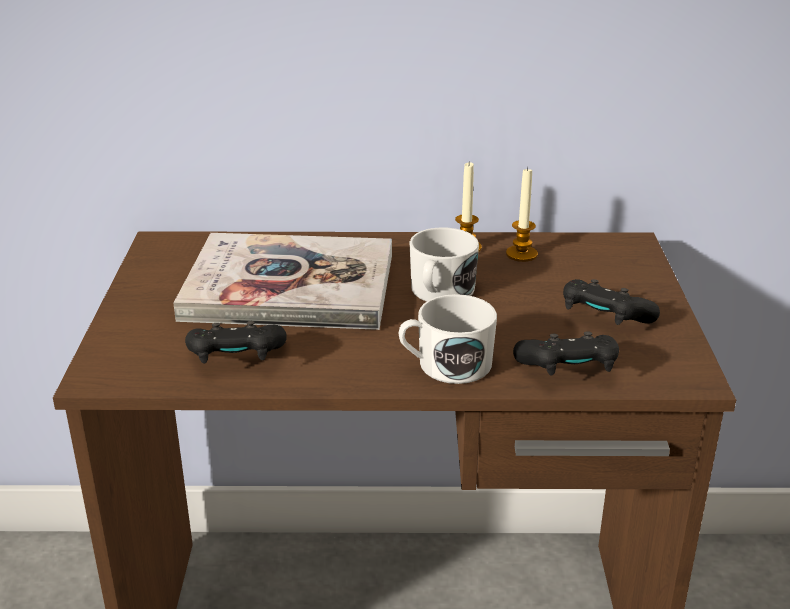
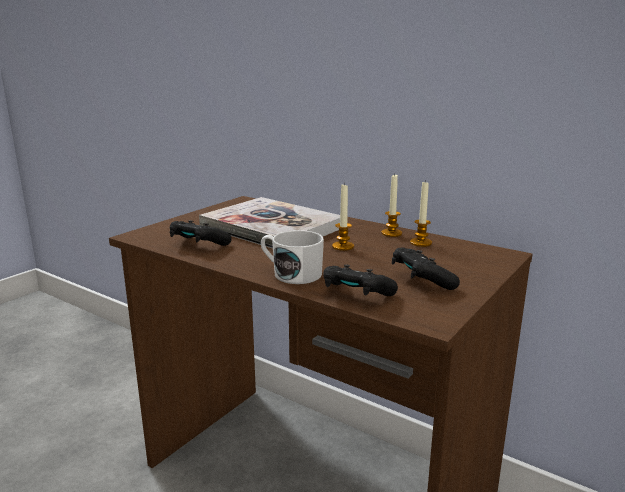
camera: 35 degrees right, 10 degrees down
(440, 293) = (343, 246): white mug -> candle

